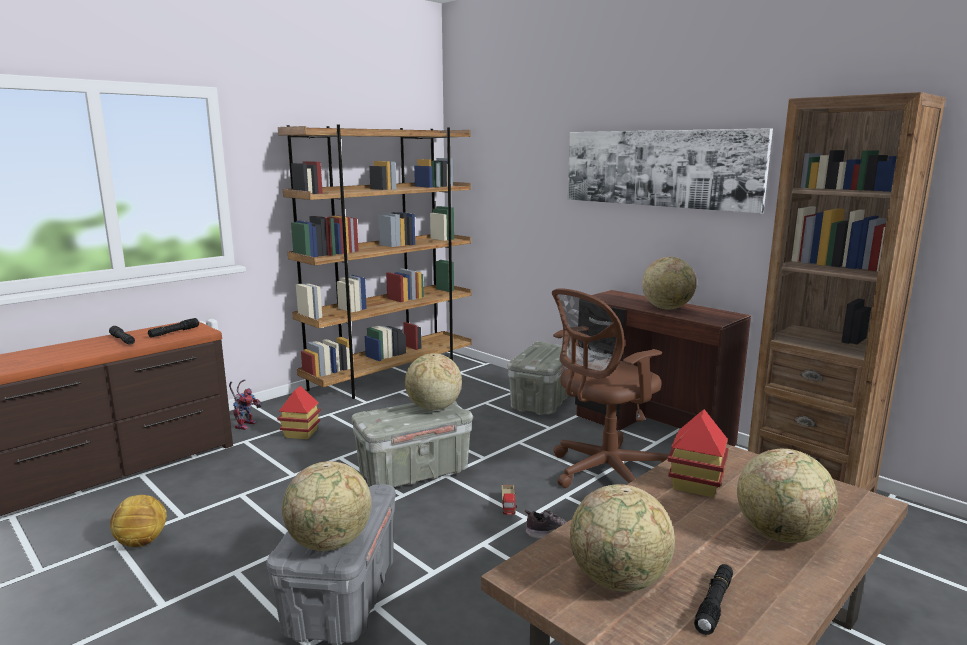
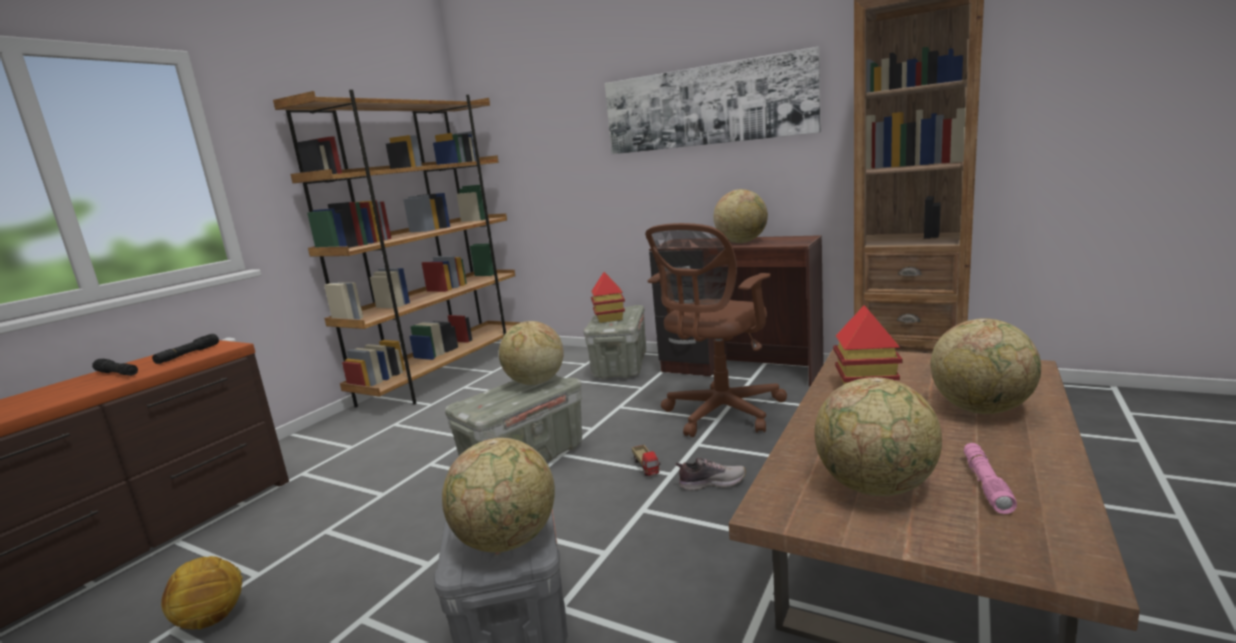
camera: 15 degrees left, 0 degrees up
(245, 424) = (294, 456): toy robot -> none
(300, 434) = (370, 451): toy house -> toy house (609, 318)
(714, 604) = (986, 484): black flashlight -> pink flashlight

